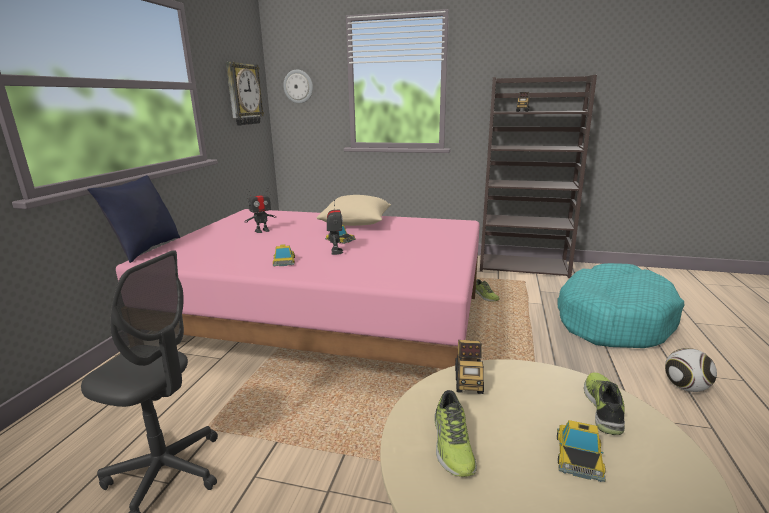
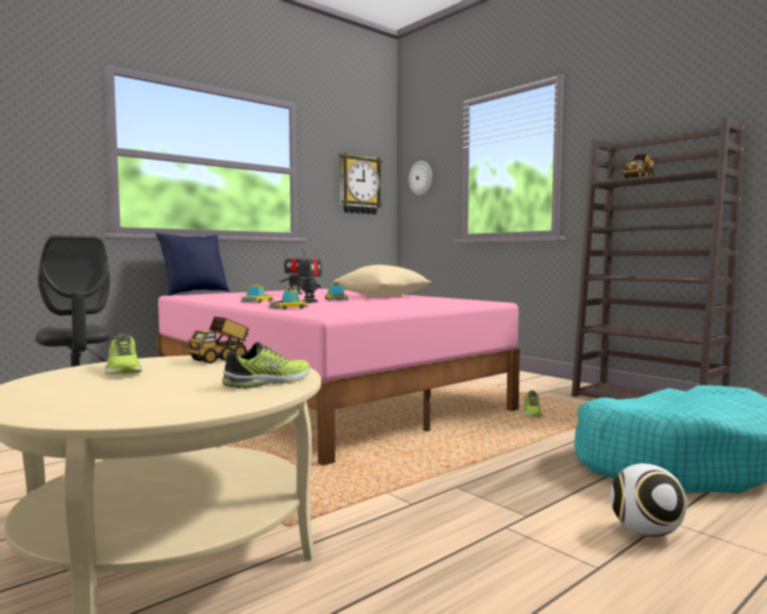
camera: 35 degrees right, 15 degrees down
(451, 444) = (122, 370): shoe -> shoe turned 60 degrees counterclockwise
(579, 455) = (176, 387): toy car -> toy car (288, 308)

